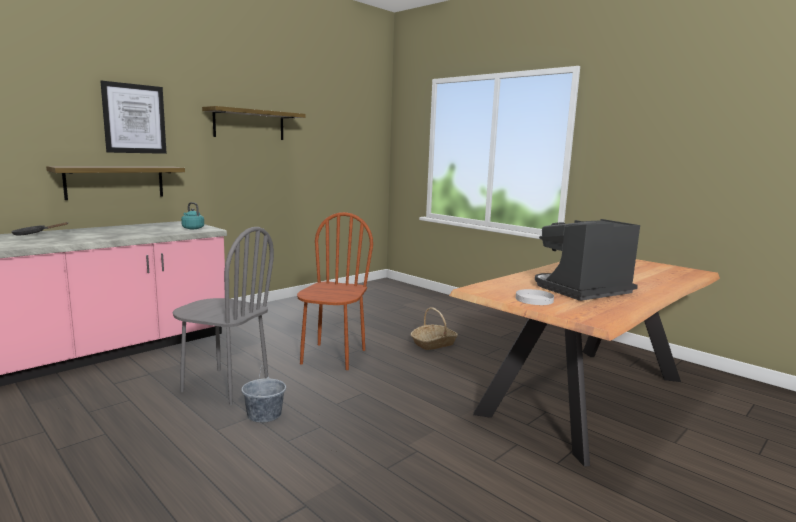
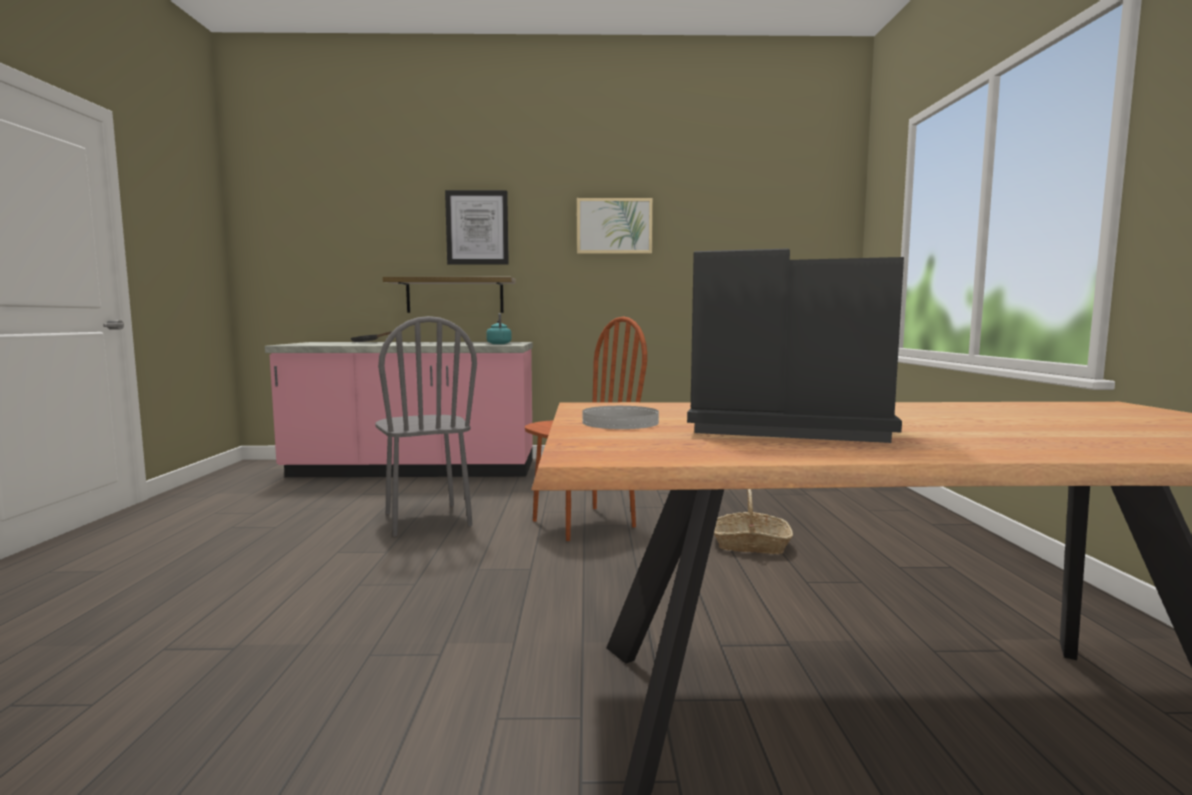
camera: 45 degrees right, 5 degrees down
(249, 124) = (614, 226): shelf -> picture
(264, 415) = (396, 554): grey bucket -> none

